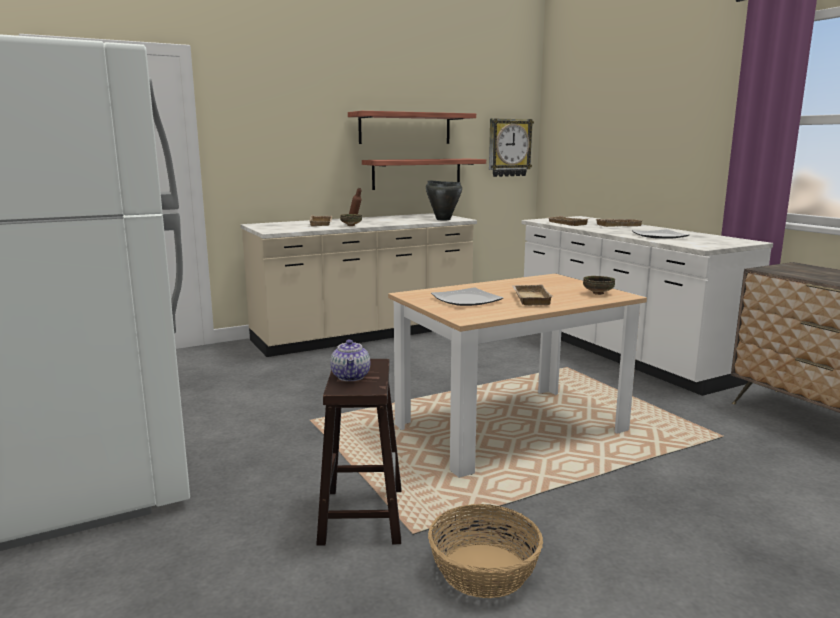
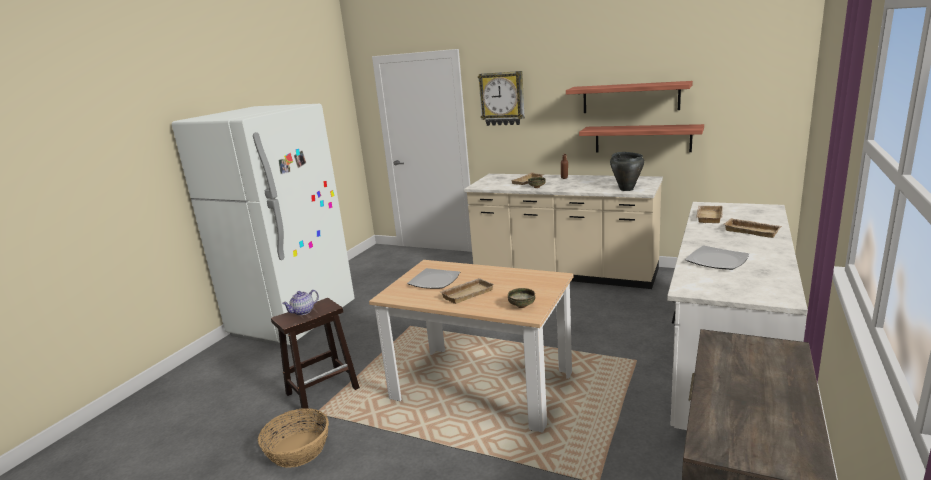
camera: 55 degrees right, 5 degrees up
(509, 147) = (762, 112): wall clock -> wall clock (502, 98)

